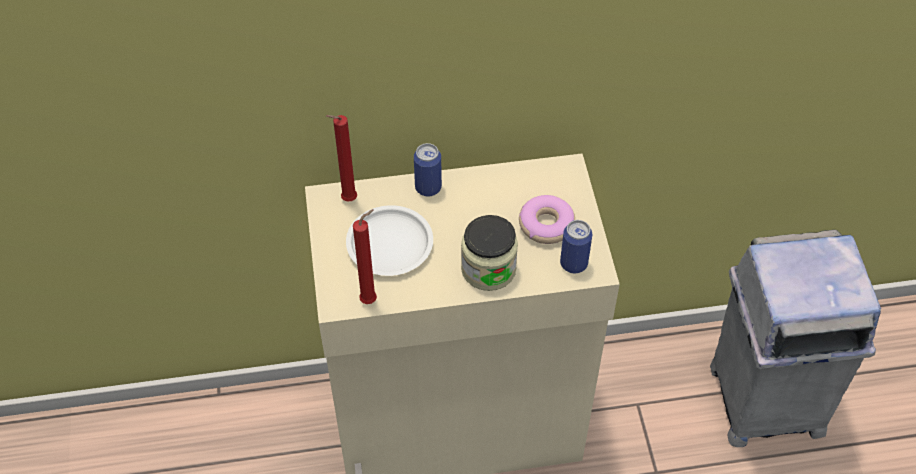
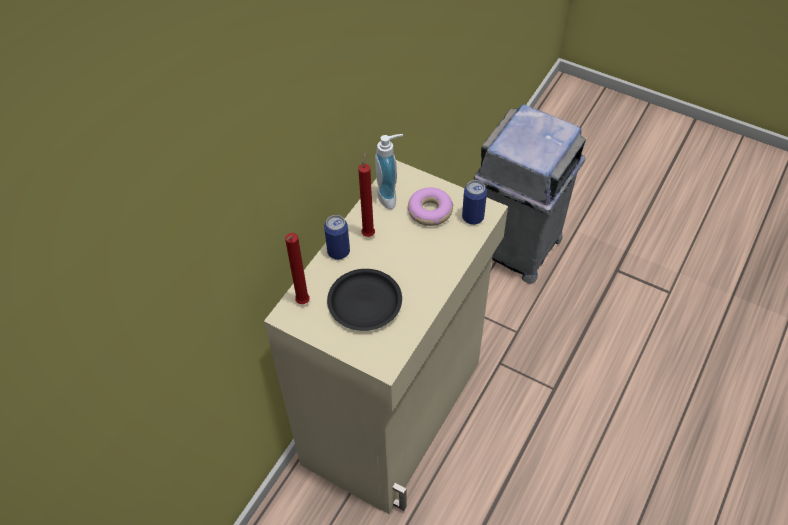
camera: 50 degrees left, 0 degrees up
(371, 300) = (400, 342): red candle -> red candle (369, 233)
(390, 245) = (365, 302): white plate -> black plate
(488, 269) = (436, 262): jar -> none
(533, 182) = (390, 196): none -> soap dispenser

